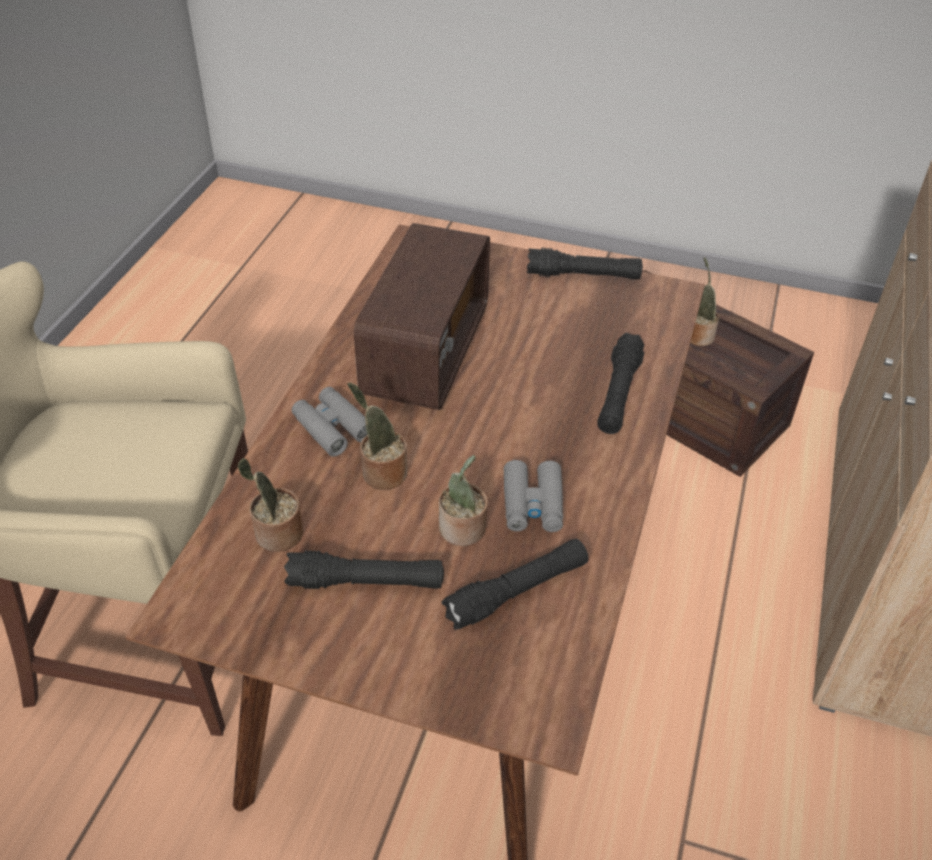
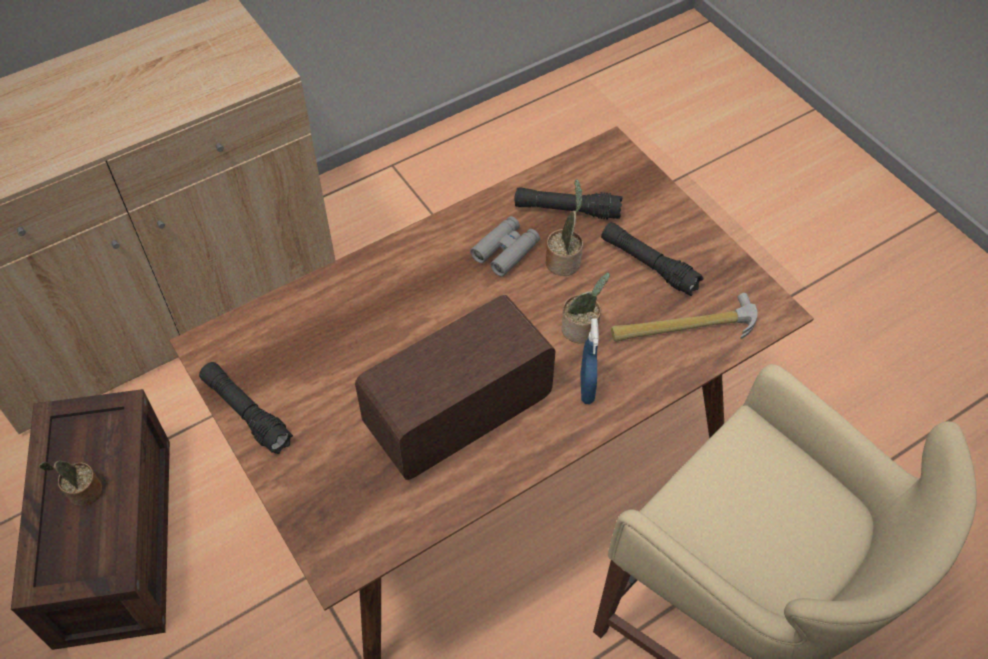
camera: 140 degrees left, 10 degrees up
(276, 536) = (684, 327): potted plant -> hammer
(332, 428) = (587, 388): grey binoculars -> blue spray bottle
(618, 393) = (362, 288): black flashlight -> none

